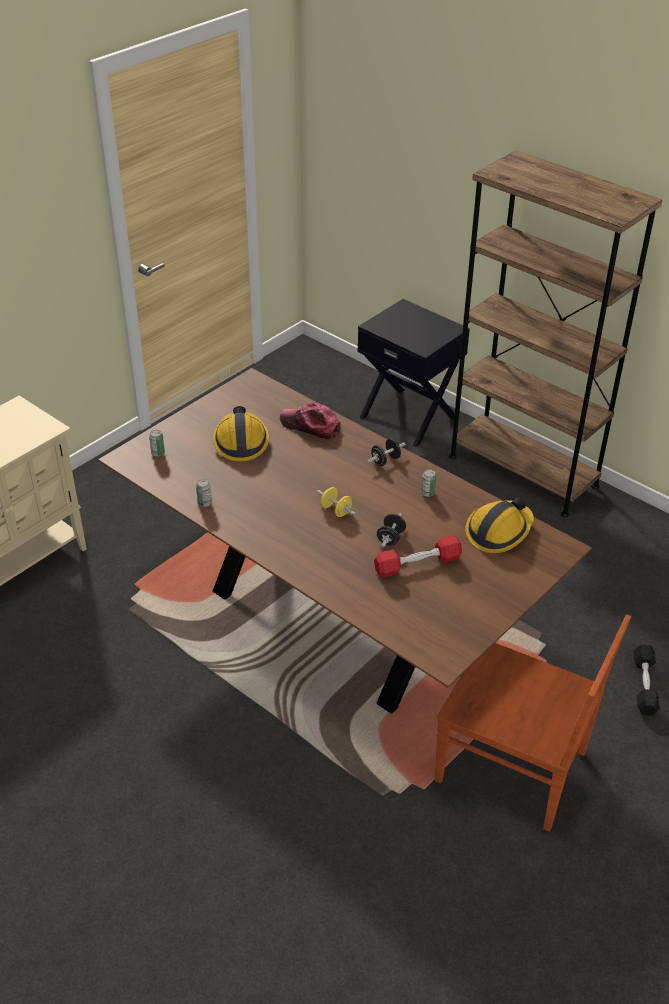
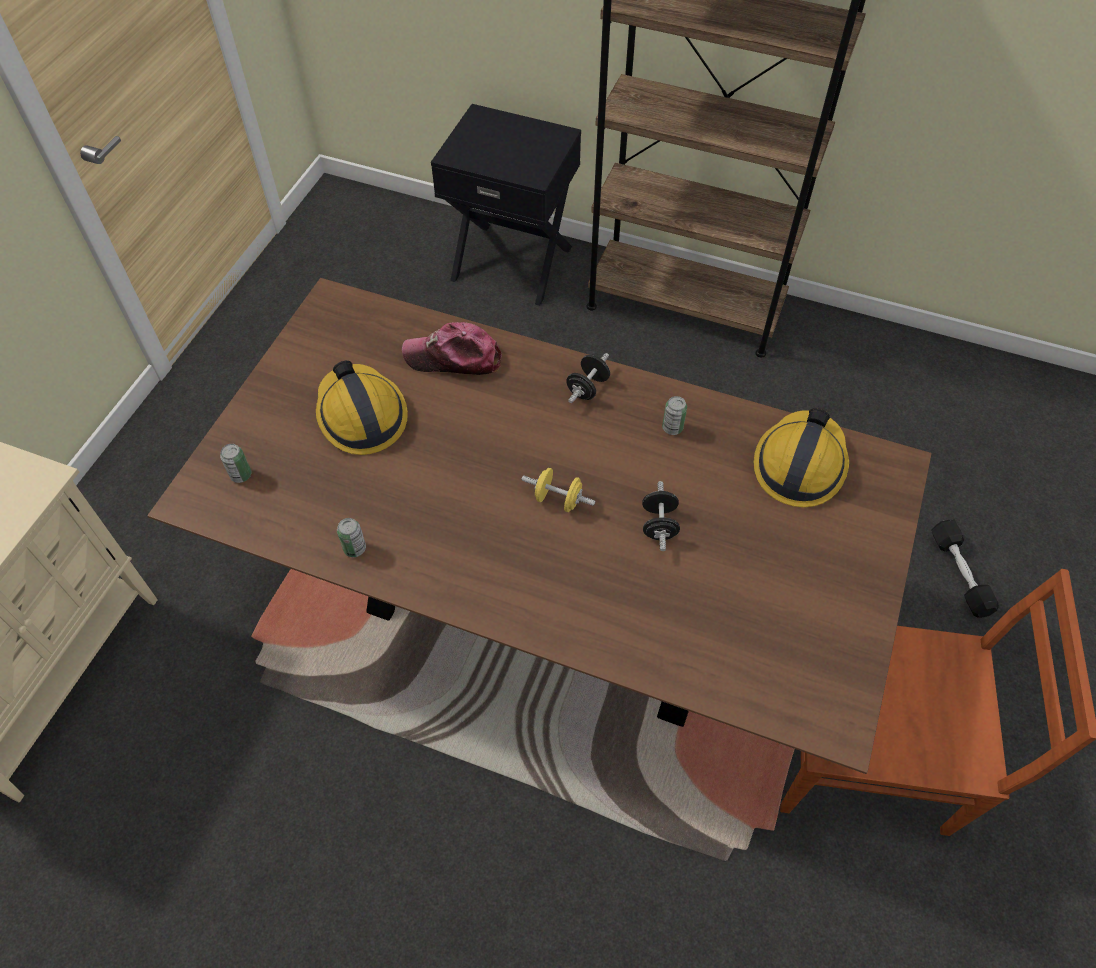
camera: 20 degrees left, 15 degrees up
(417, 564) = (718, 560): red dumbbell -> none

